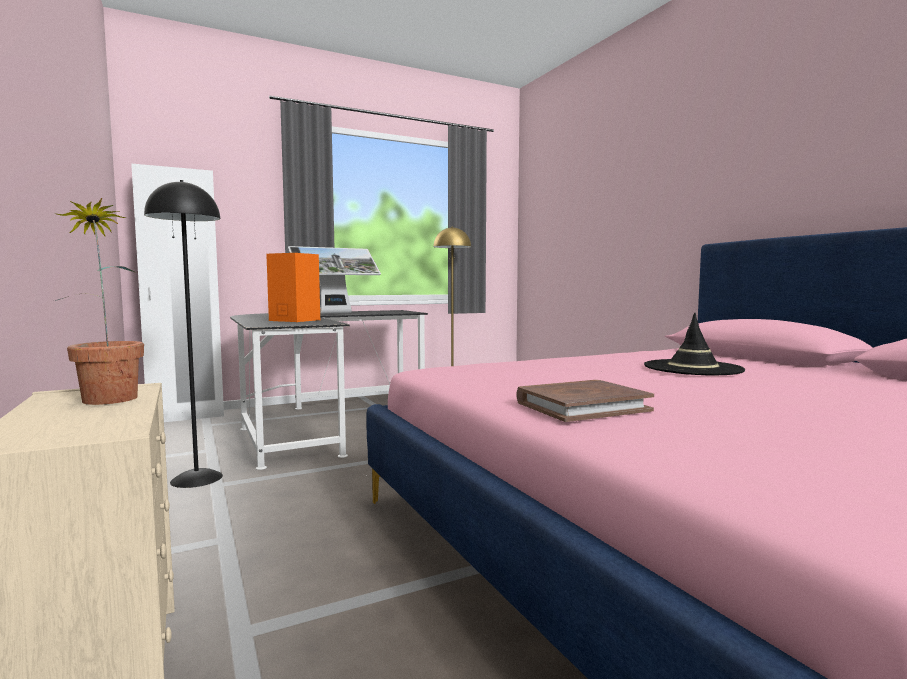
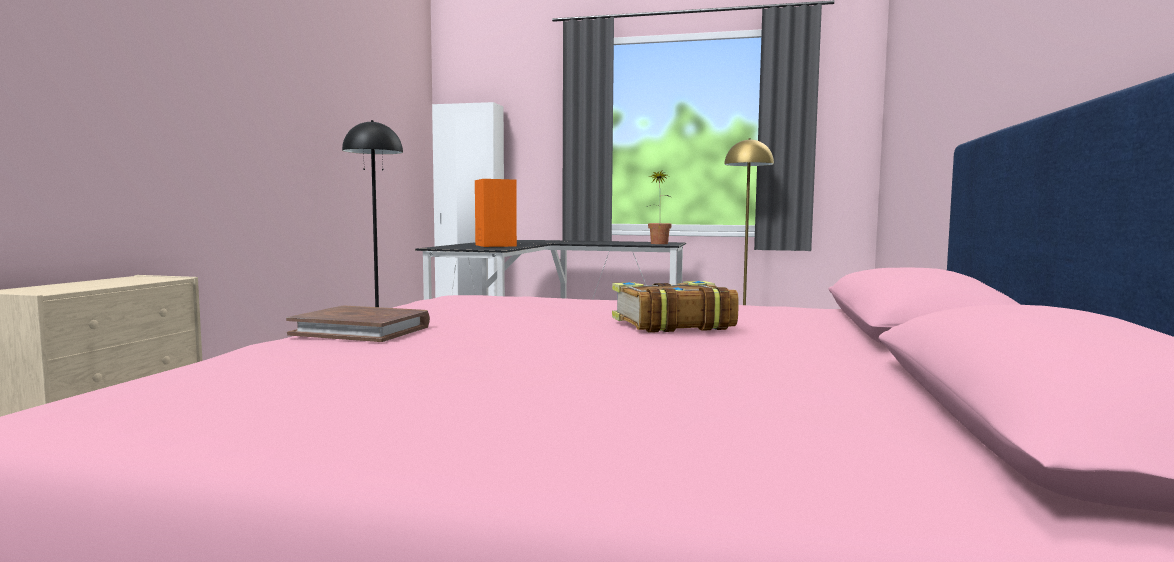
camera: 40 degrees right, 0 degrees up
(109, 396) = (140, 280): potted plant -> potted plant (659, 243)
(335, 313) = (587, 242): monitor -> none
(693, 368) = (670, 324): black hat -> book

